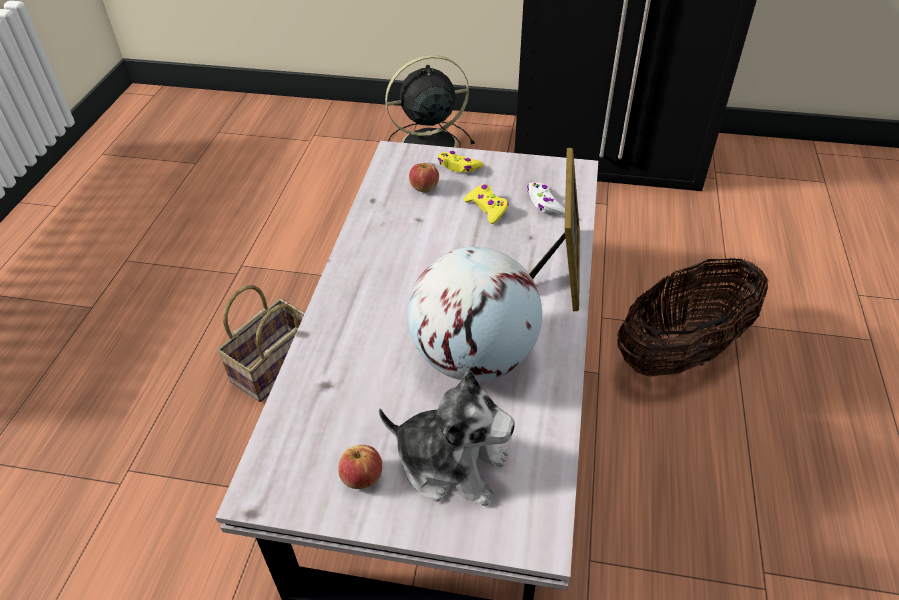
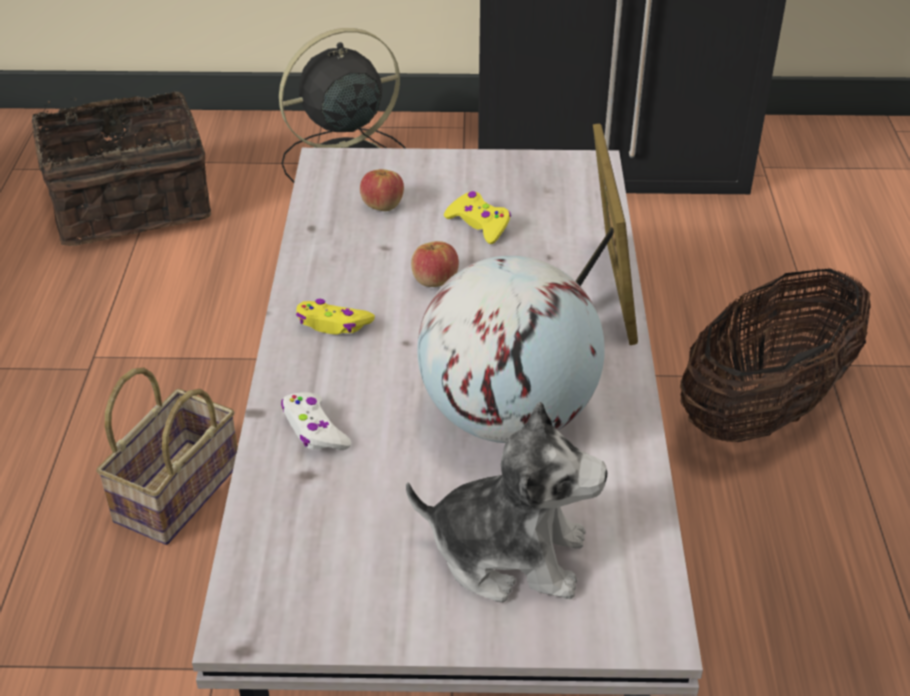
camera: 10 degrees left, 5 degrees down
(285, 163) = (130, 205): none -> basket
(361, 477) = (389, 585): apple -> apple (434, 280)
(459, 167) = (425, 173): yellow game controller -> yellow game controller (333, 324)
(544, 203) = (558, 212): white game controller -> white game controller (314, 430)

